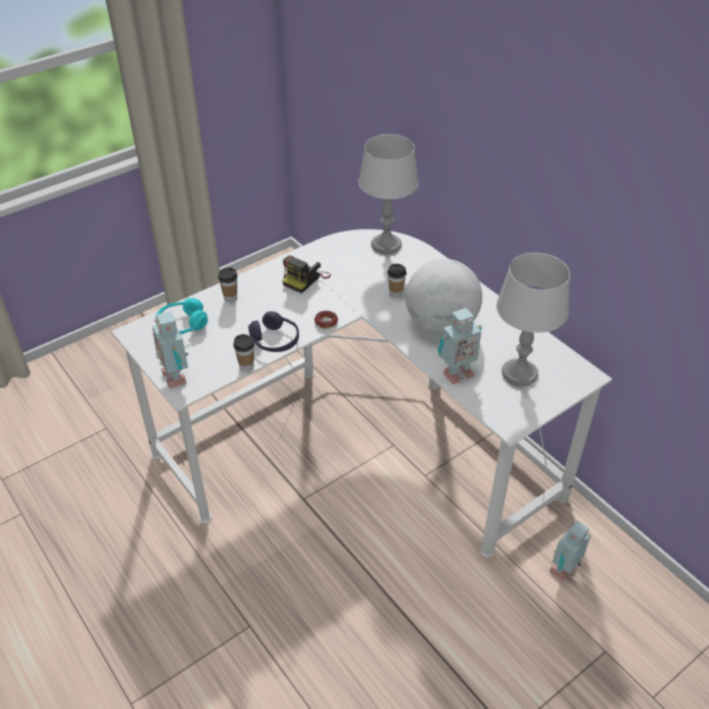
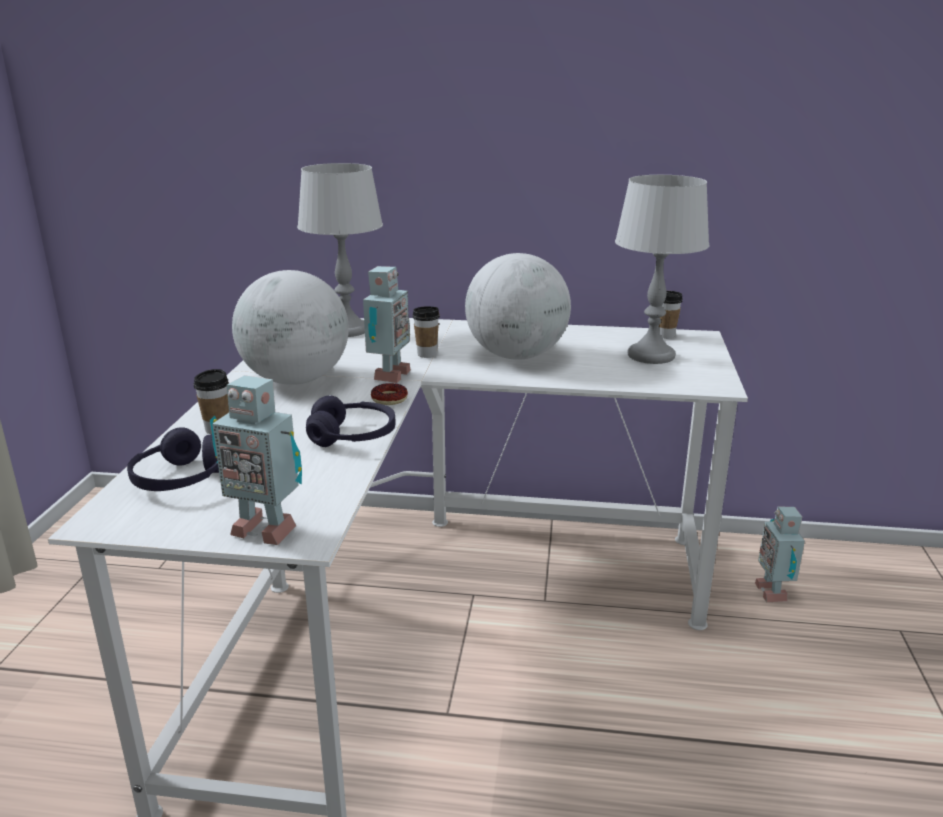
camera: 45 degrees left, 20 degrees down
(182, 324) = (180, 479): turquoise headphones -> purple headphones
(246, 366) = (358, 472): cup -> cup (665, 336)
(305, 279) = (296, 380): camera -> globe
(456, 373) = (600, 377): toy robot -> toy robot (388, 376)

